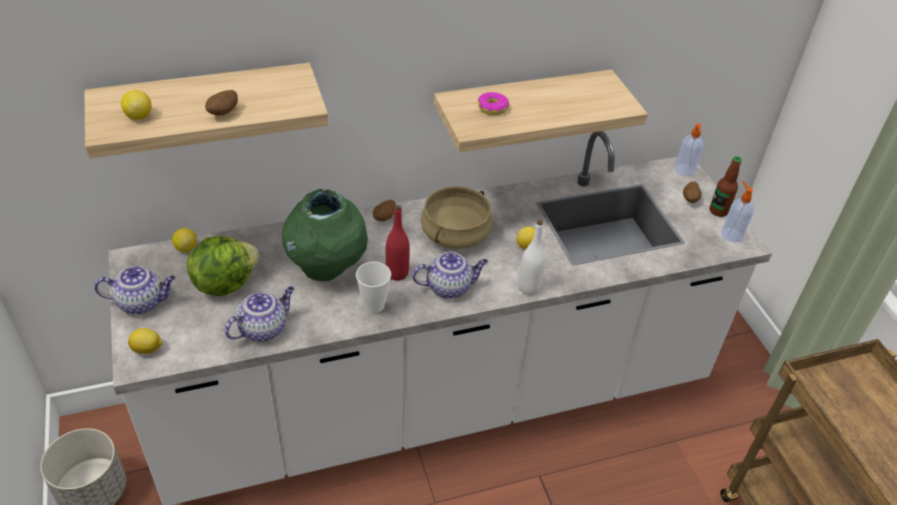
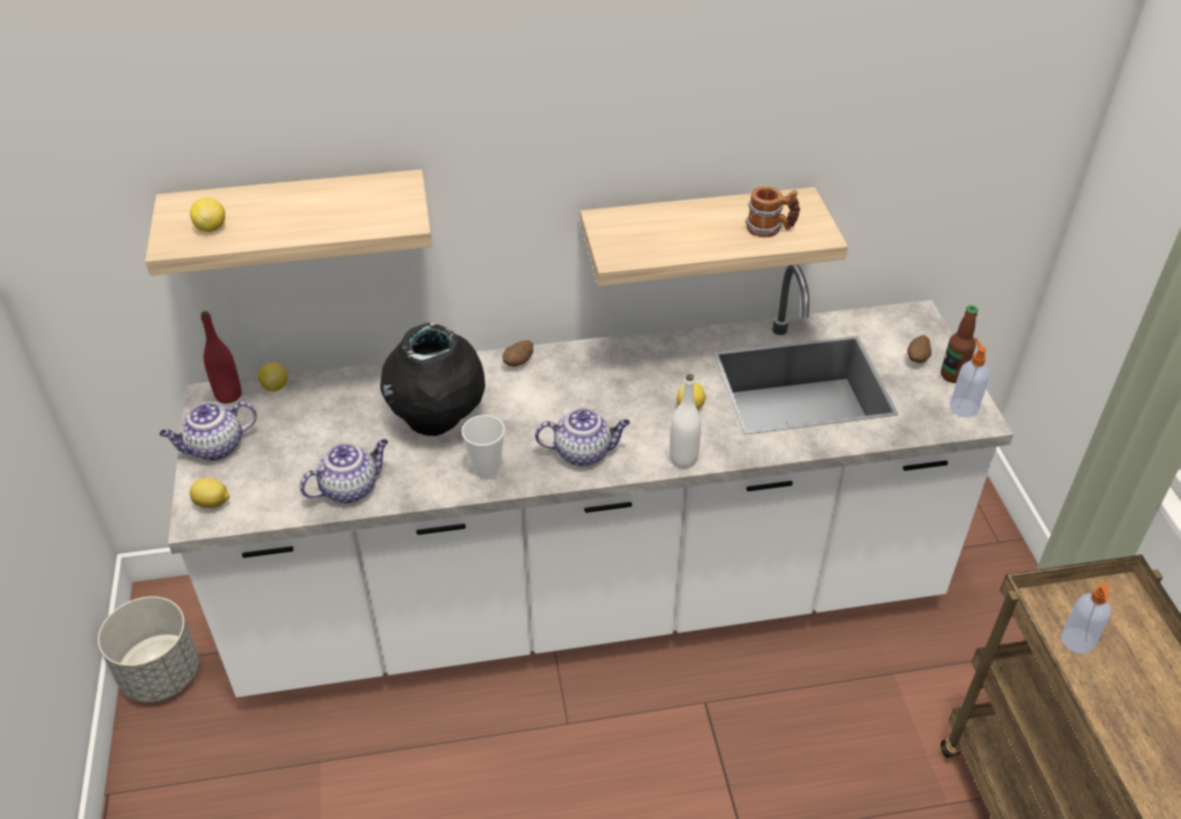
camera: 10 degrees right, 0 degrees up
(142, 302) = (215, 448): teapot -> teapot turned 150 degrees clockwise
(224, 113) = (308, 228): potato -> none
(224, 283) = (313, 430): lettuce -> none
(327, 269) = (437, 421): green vase -> black vase
(397, 273) = (522, 432): red bottle -> red bottle (228, 395)
(456, 235) = (603, 388): beige cooking pot -> none
(493, 108) = (649, 232): donut -> none
(586, 102) = (770, 229): none -> mug
(684, 170) = (918, 321): soap dispenser -> soap dispenser (1077, 642)

